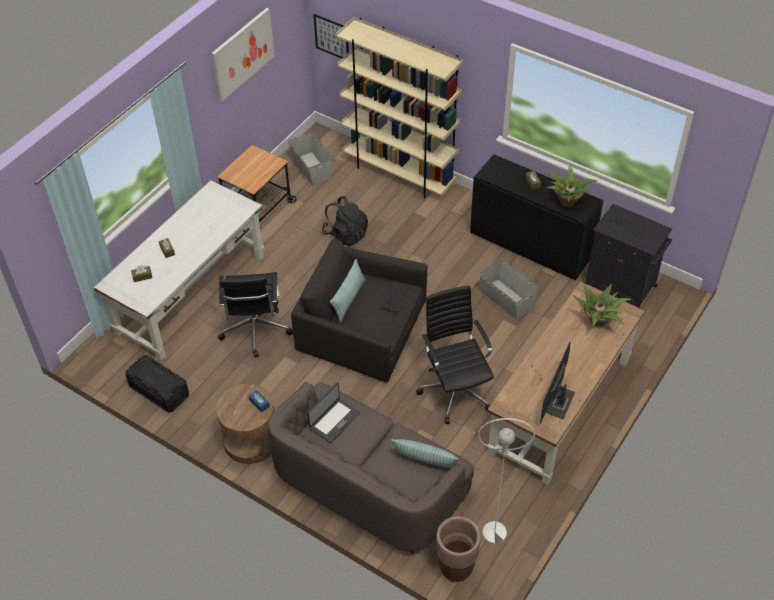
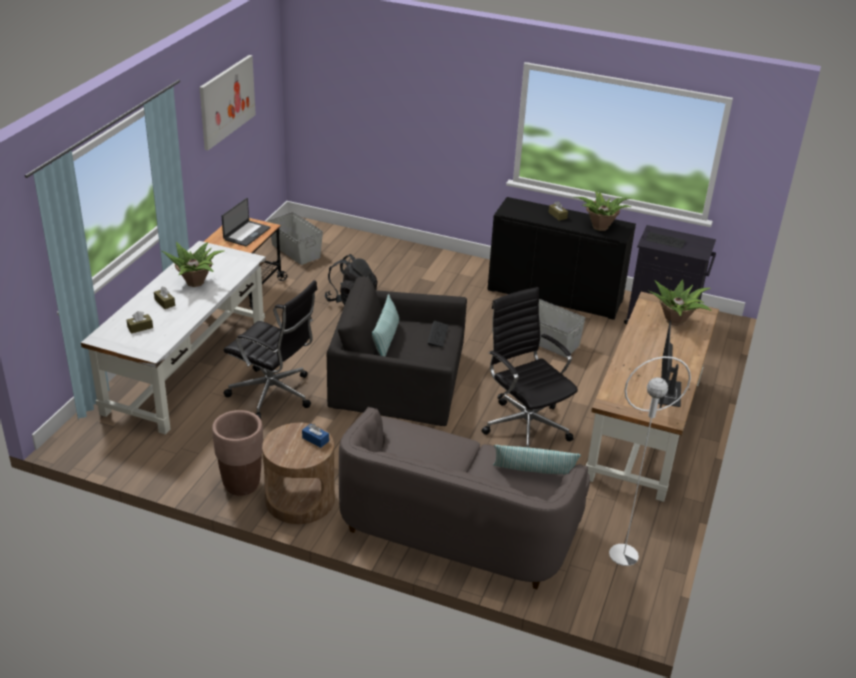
camera: 15 degrees left, 15 degrees down
(159, 391) = (170, 464): black storage box -> none
(197, 230) = (195, 283): none -> potted plant
(255, 330) = (273, 395): black office chair -> black office chair turned 45 degrees counterclockwise
(331, 37) = (311, 102): picture -> none
(334, 420) = (411, 446): laptop -> laptop (246, 233)
(400, 173) = (393, 248): beige bookcase -> none
(456, 568) = (593, 597): brown planter -> brown planter (241, 484)

